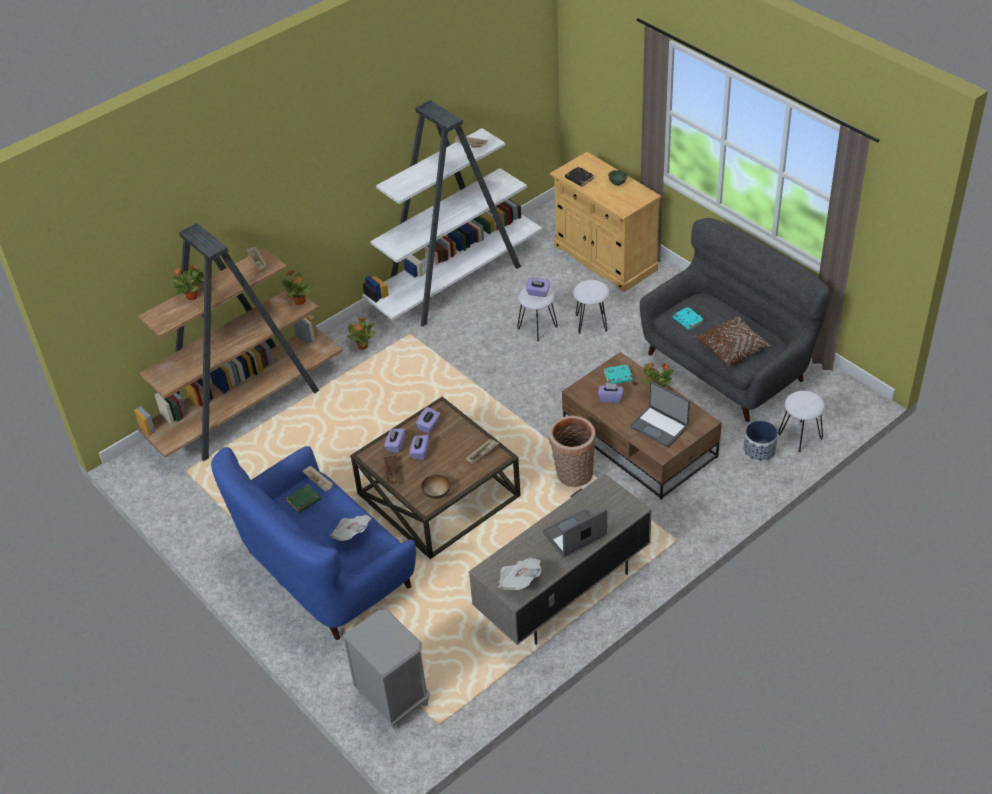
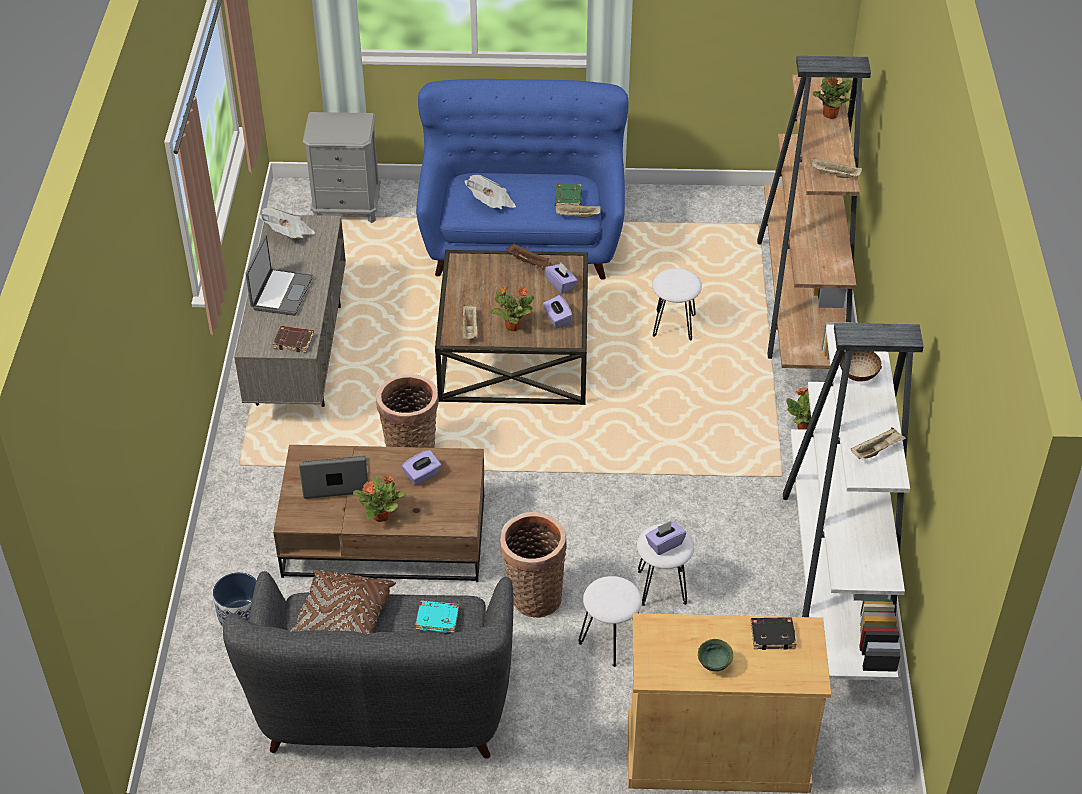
camera: 130 degrees right, 0 degrees up
(300, 302) = (819, 275): potted plant -> potted plant (512, 326)
(420, 452) = (530, 294): purple tissue box -> none
(437, 493) = (465, 274): bowl -> bowl (857, 375)
(601, 363) = (533, 596): none -> basket
(604, 493) = (294, 341): none -> brown book
(617, 377) = (443, 504): turquoise book -> none
(800, 436) = (210, 669): white stool -> white stool (674, 327)

